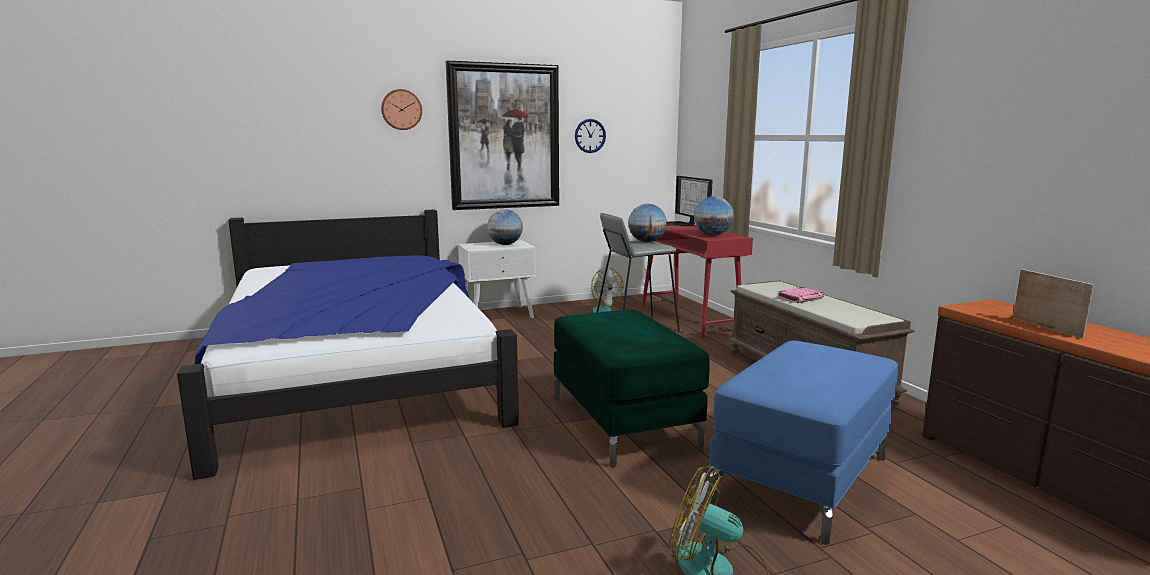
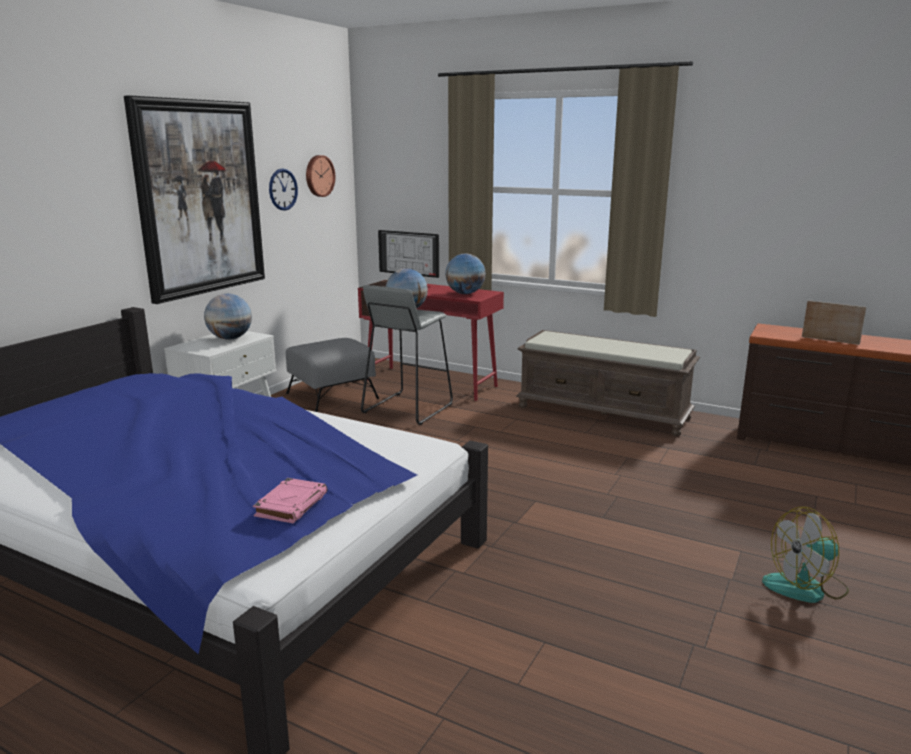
camera: 40 degrees left, 5 degrees up
(401, 109) = (74, 168): wall clock -> wall clock (319, 176)
(598, 311) = (333, 396): fan -> grey ottoman
(624, 422) = (559, 501): green ottoman -> none
(799, 298) = (595, 345): pink book -> pink book (291, 504)
(802, 478) = (734, 498): blue ottoman -> none

